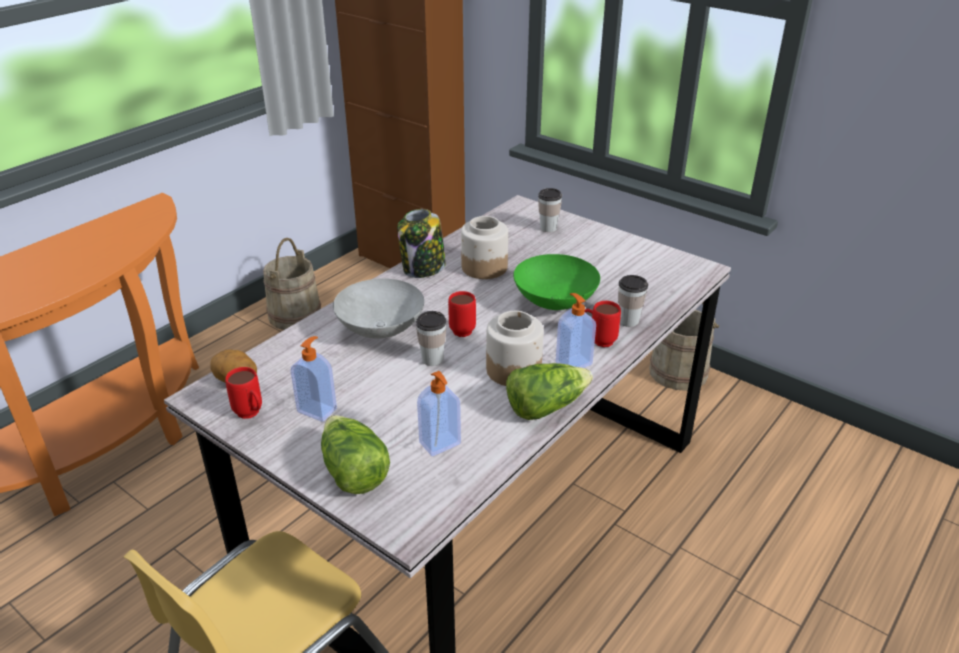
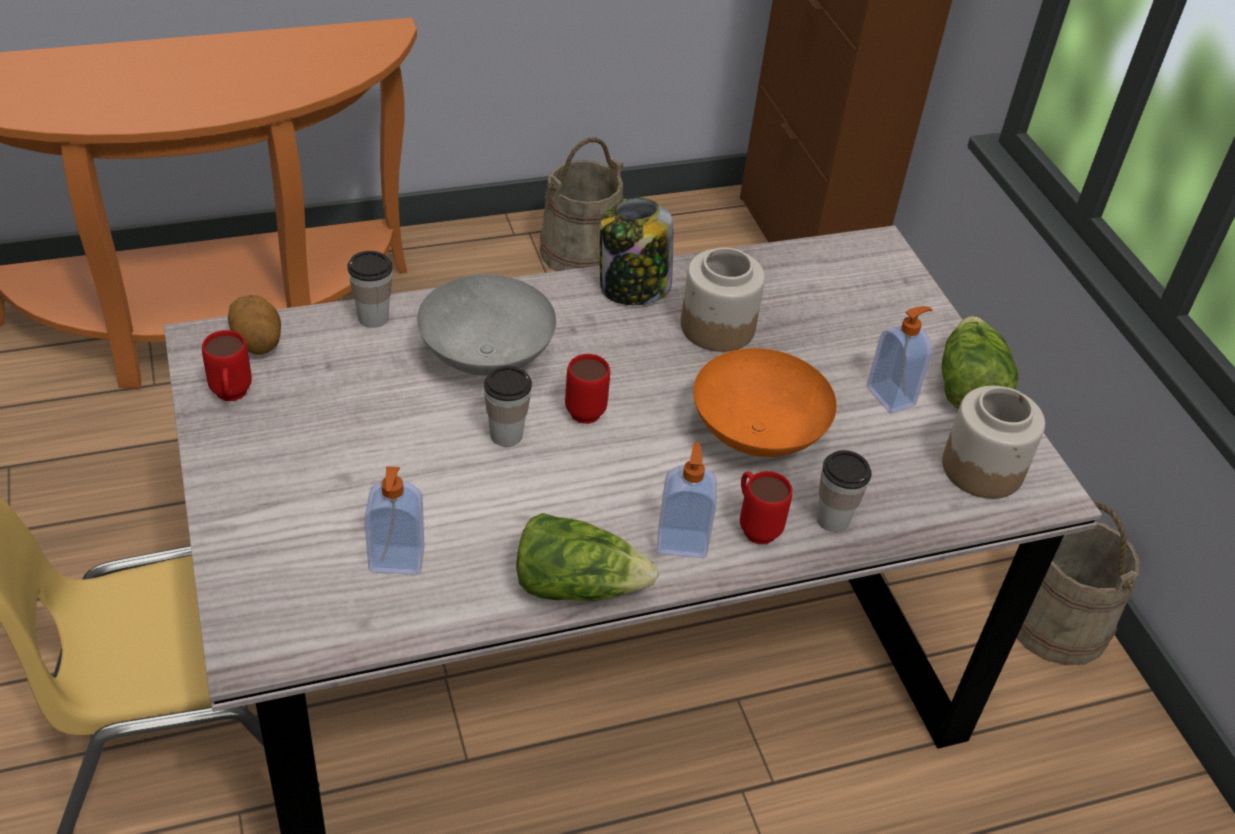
camera: 30 degrees right, 10 degrees up
(318, 410) = (306, 431): soap dispenser -> soap dispenser (891, 396)
(353, 471) = (266, 538): lettuce -> lettuce (967, 387)
(513, 369) = (593, 507): jar -> jar (983, 468)
(548, 228) = (879, 305): cup -> cup (373, 317)
(556, 303) = (759, 436): green bowl -> orange bowl

